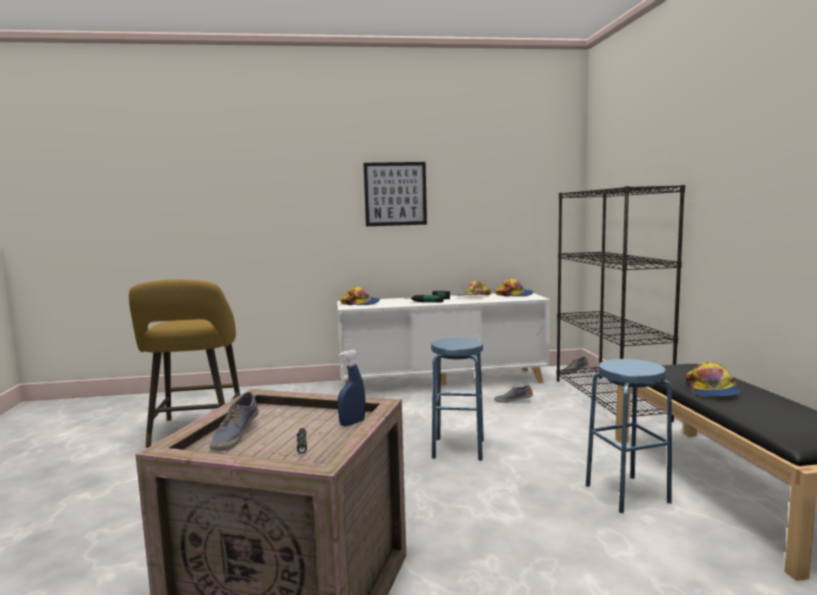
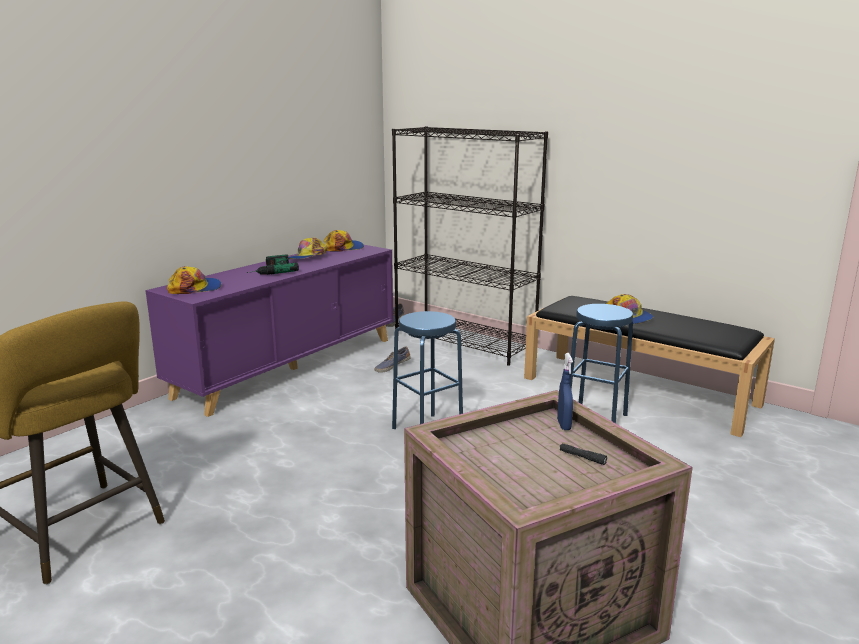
camera: 45 degrees left, 10 degrees up
(235, 435) = (512, 476): shoe -> none
(395, 194) = (201, 130): picture -> none
(443, 382) = (289, 366): white cabinet -> purple cabinet

